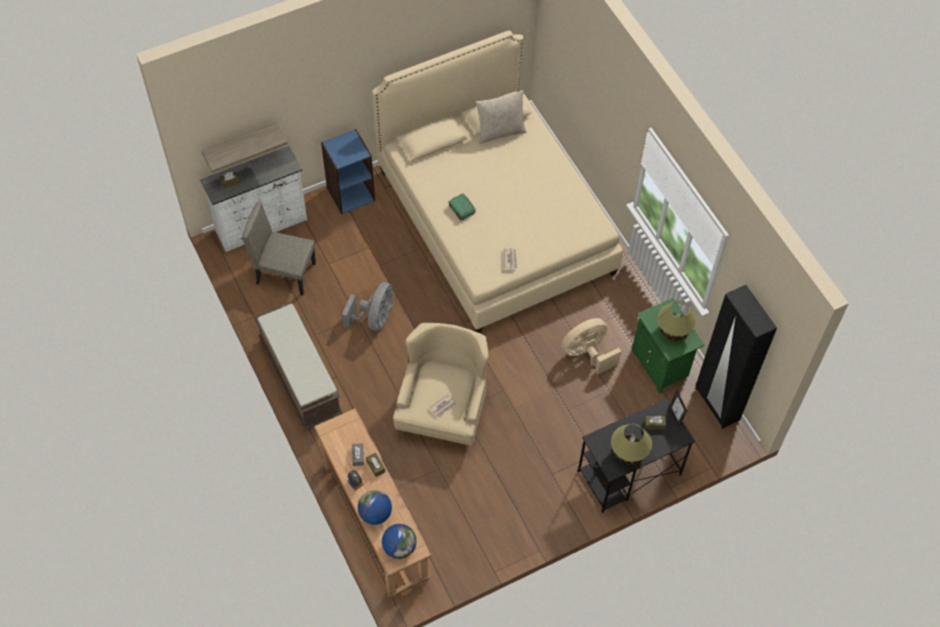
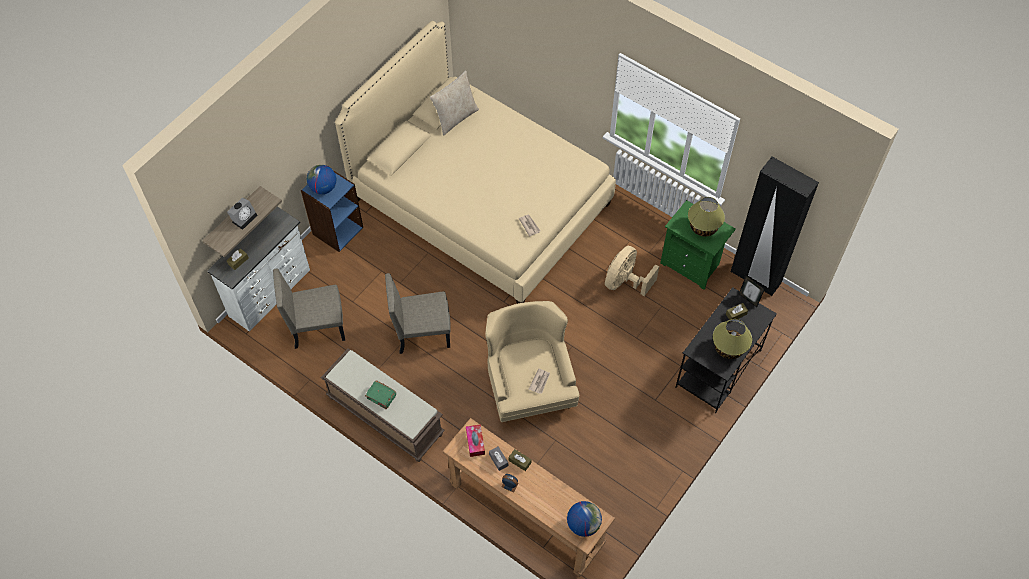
camera: 25 degrees left, 0 degrees up
(247, 144) = (244, 217): none -> alarm clock
(346, 431) = (475, 442): none -> tissue box
(374, 318) = (422, 332): grey fan -> beige chair
(375, 514) = (544, 505): globe -> globe (323, 188)
(462, 210) = (461, 200): green book -> green book (381, 397)

